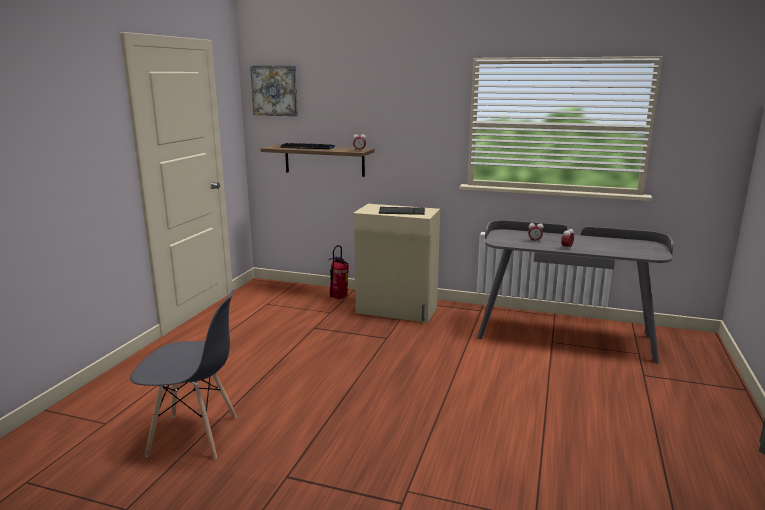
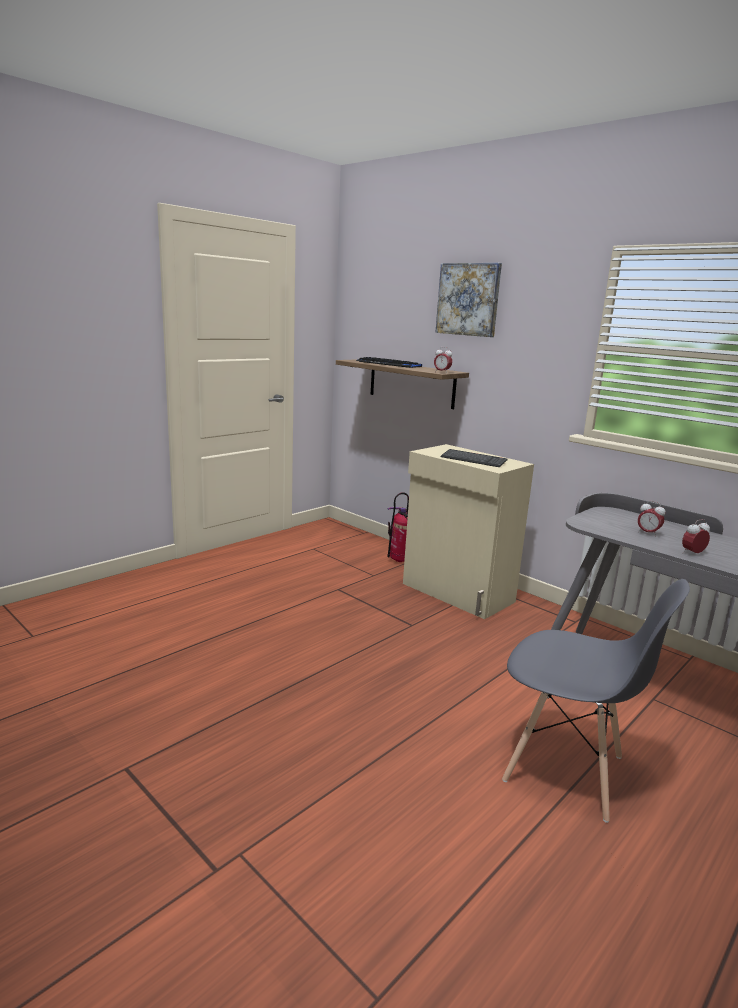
camera: 25 degrees right, 0 degrees up
(194, 436) = (90, 679): grey chair -> grey chair (565, 770)
(275, 90) = (369, 292): picture -> picture (468, 299)

